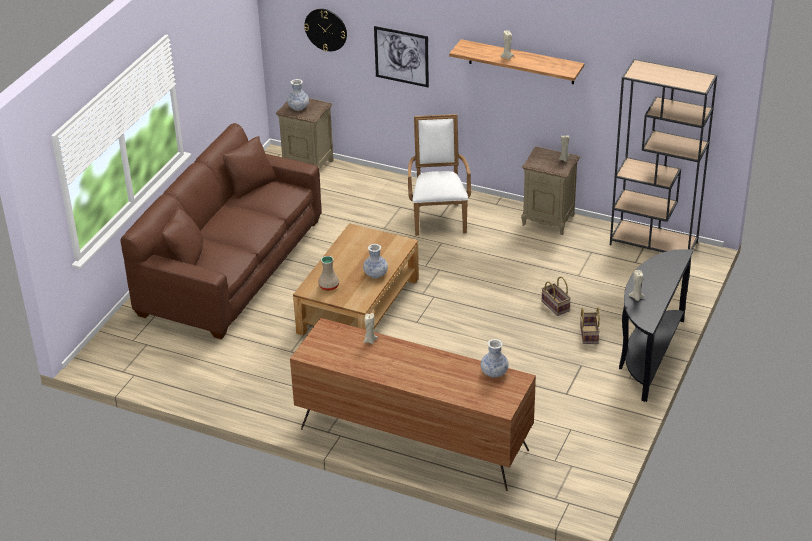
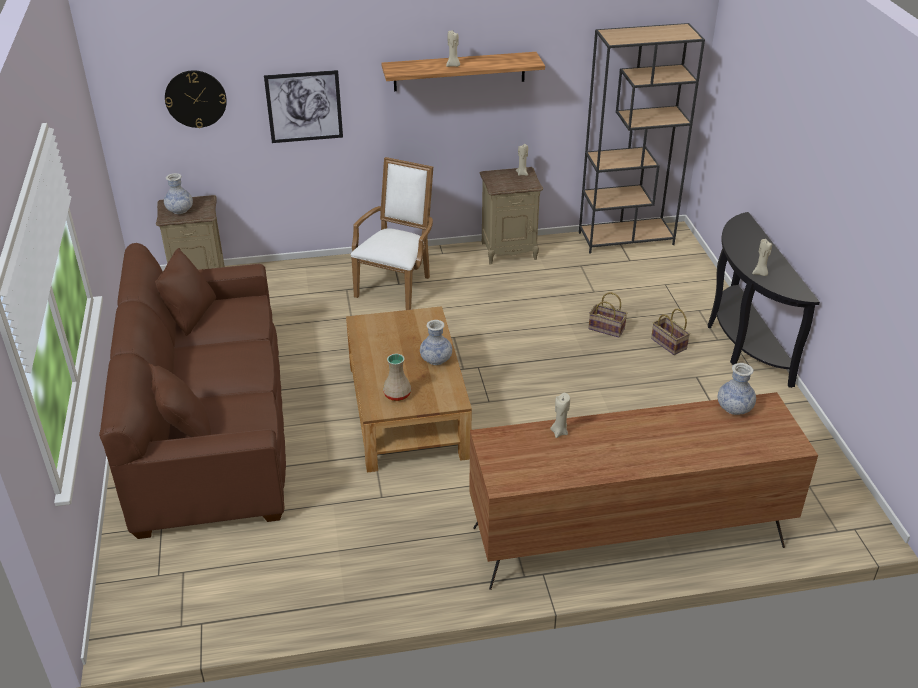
camera: 35 degrees left, 0 degrees up
(438, 216) = (397, 284): white armchair -> white armchair turned 60 degrees clockwise

